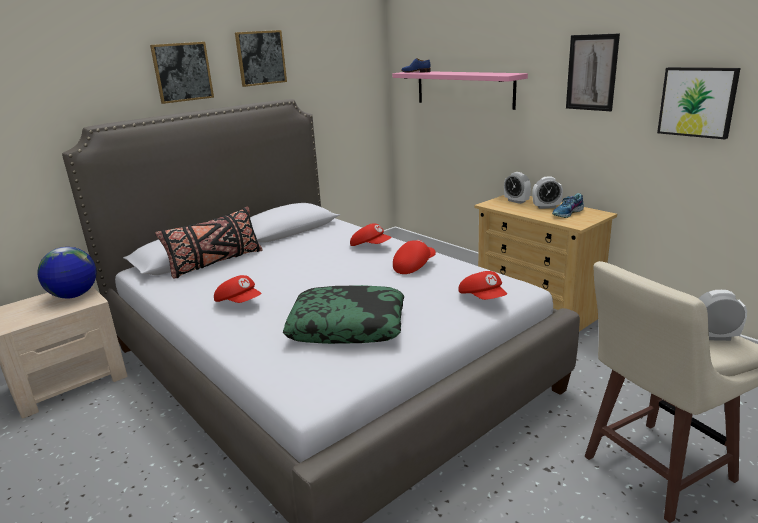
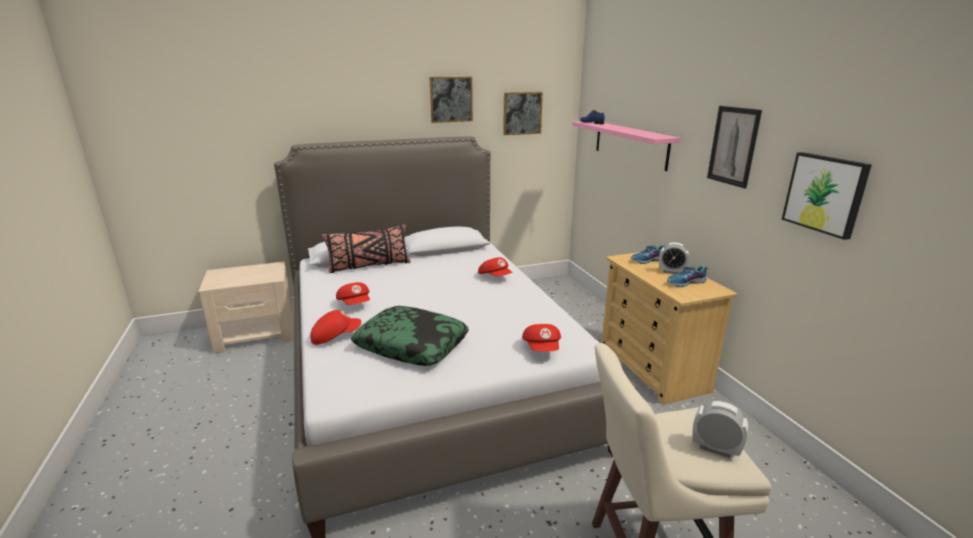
camera: 20 degrees right, 0 degrees up
(74, 296) = (267, 271): globe -> none
(182, 72) = (380, 107): picture -> picture (522, 113)
(414, 266) = (512, 304): red cap -> red cap (335, 336)
(516, 201) = (648, 260): alarm clock -> shoe

